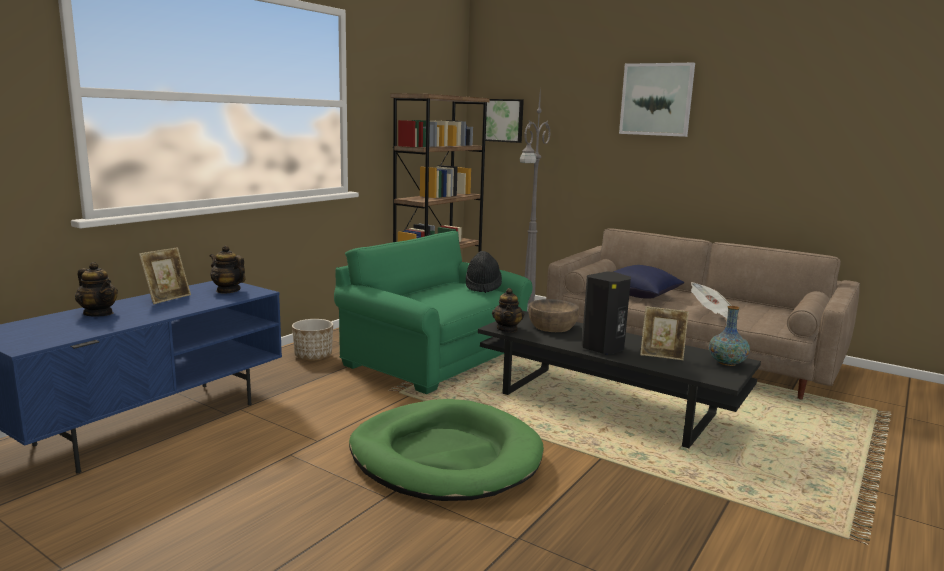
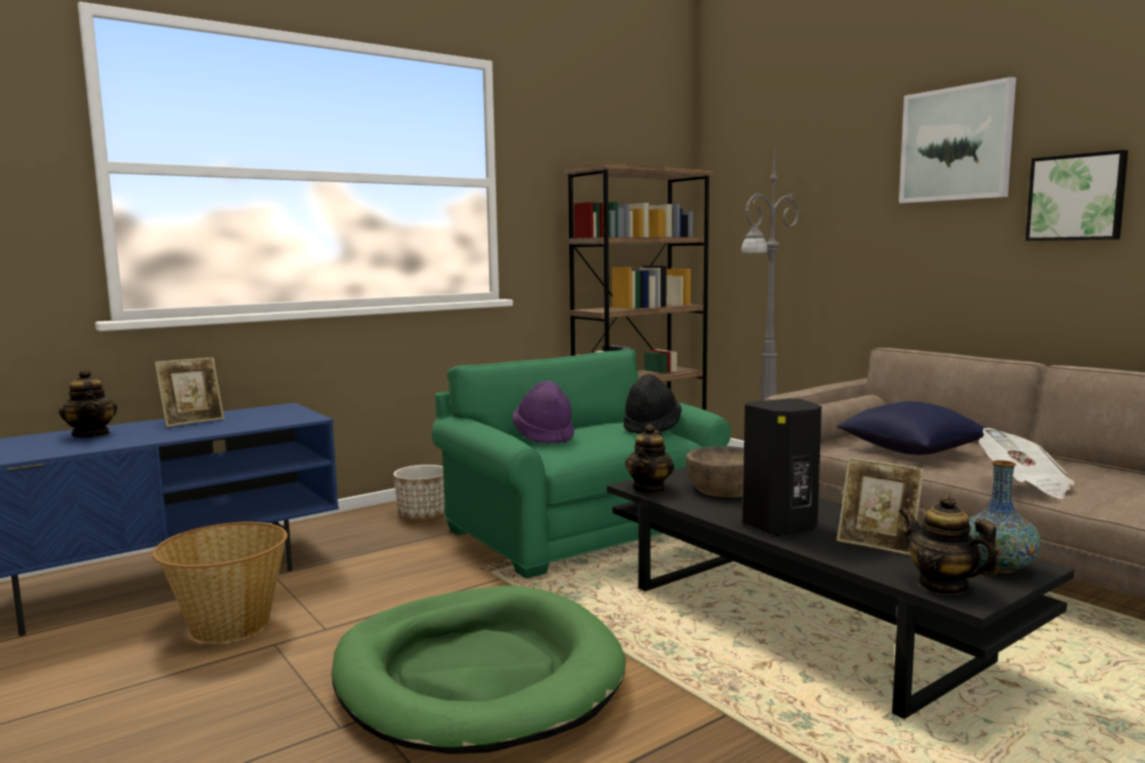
camera: 20 degrees right, 5 degrees down
(228, 290) = (274, 415): teapot -> teapot (943, 586)
(242, 446) = (229, 625): none -> basket
(419, 296) = (544, 436): none -> purple hat
(504, 120) = (743, 201): picture -> picture (1076, 197)

